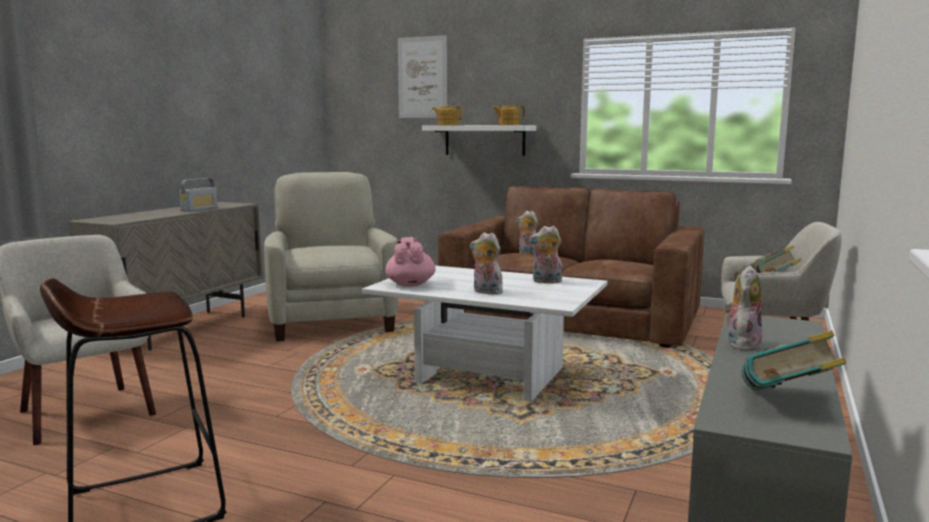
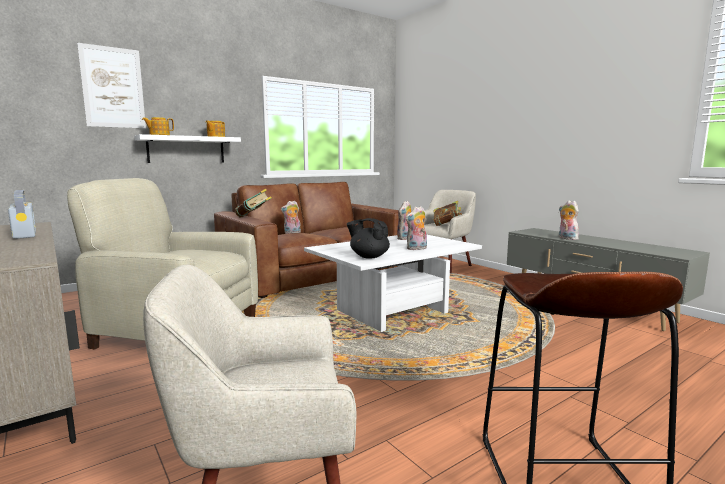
camera: 60 degrees left, 0 degrees up
(410, 284) = (368, 256): pink teapot -> black teapot
(787, 402) = (652, 247): book -> book (253, 217)

